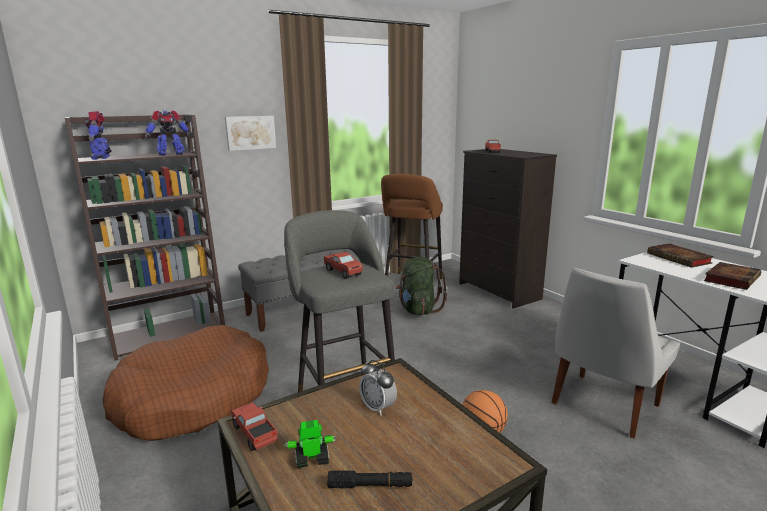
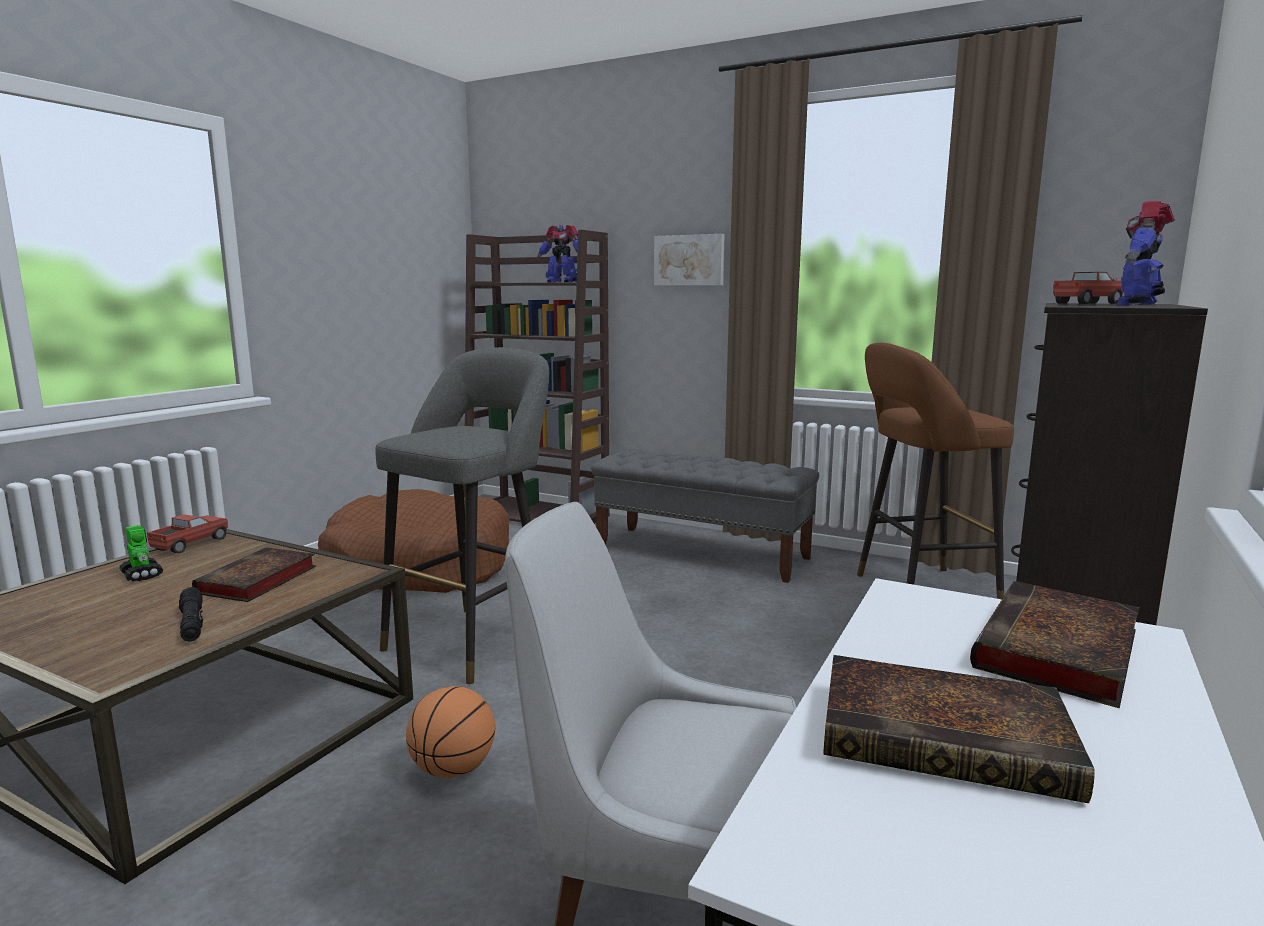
camera: 60 degrees right, 5 degrees down
(102, 158) = (503, 282): toy robot -> toy robot (1138, 304)
(343, 272) = (455, 432): toy truck -> none
(370, 486) = (83, 608): black flashlight -> black flashlight (192, 623)
(378, 408) = (256, 581): alarm clock -> book
(418, 310) = (818, 621): green backpack -> none

